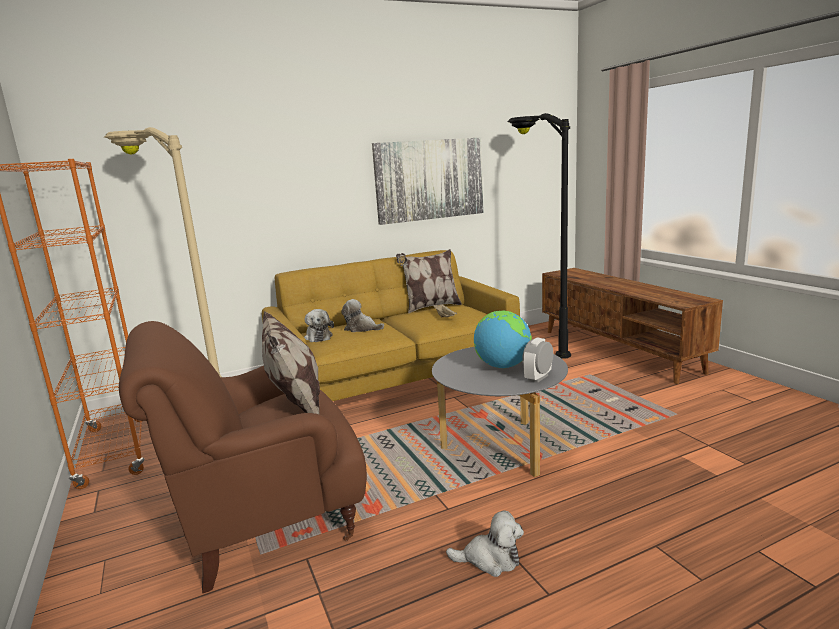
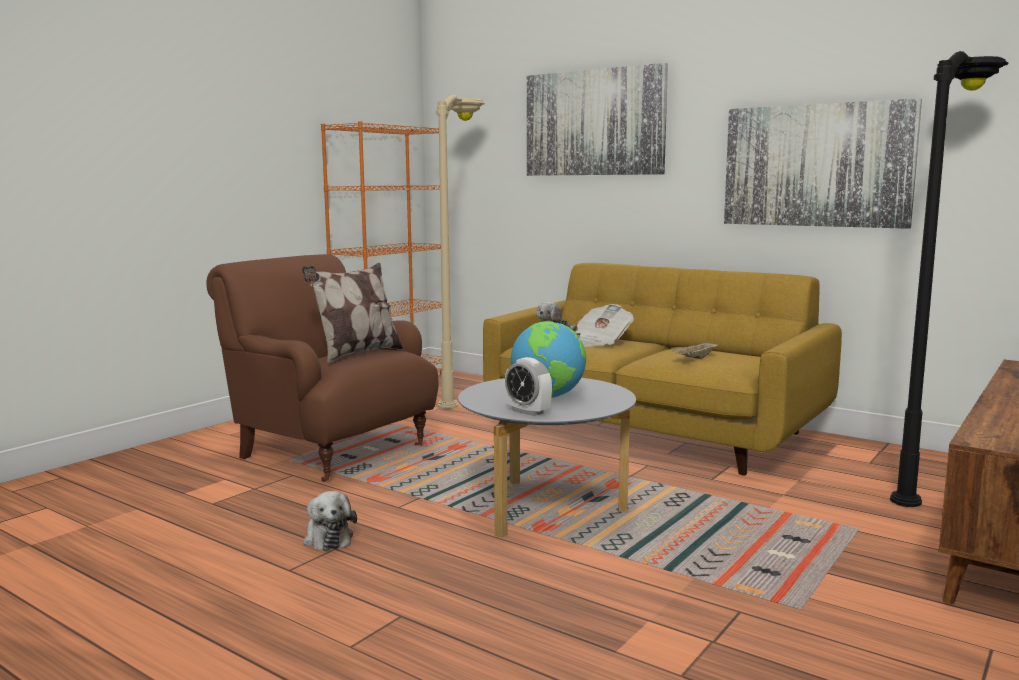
camera: 60 degrees right, 5 degrees down
(257, 154) = (594, 123): none -> picture
(361, 328) = (601, 342): plush toy -> newspaper
(431, 307) = (736, 351): pillow -> none
(538, 378) = (528, 412): alarm clock -> alarm clock turned 150 degrees counterclockwise

